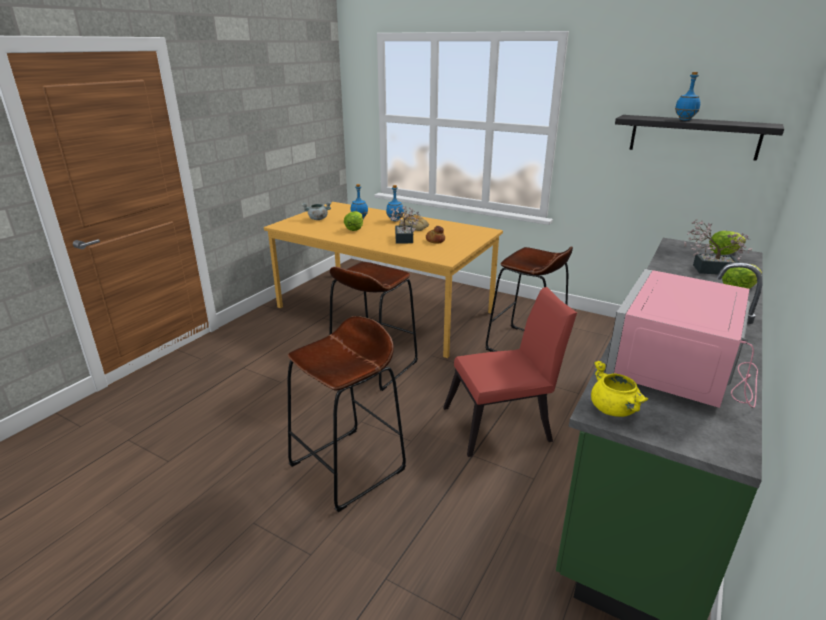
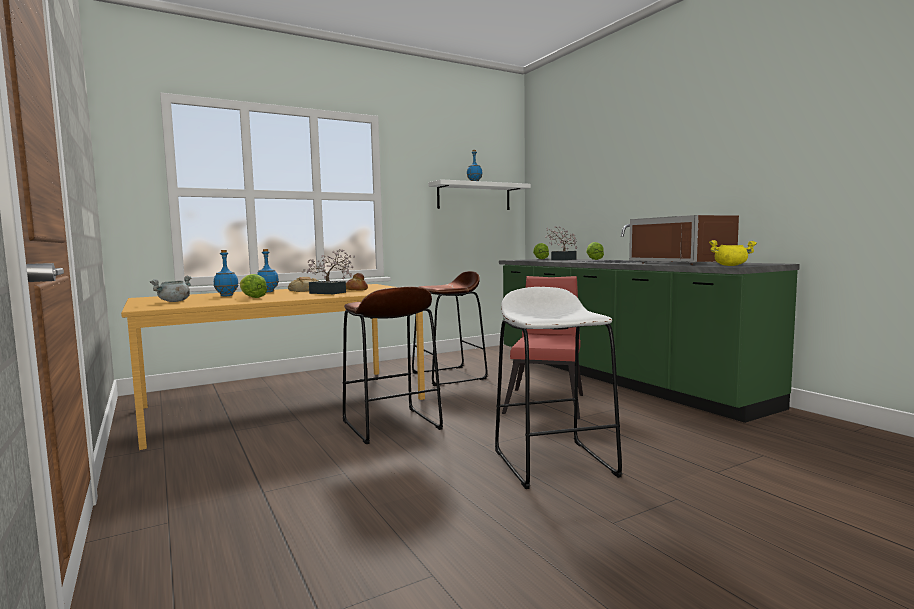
camera: 60 degrees left, 20 degrees down
(348, 467) = (554, 463): brown stool -> white stool
(681, 368) = (686, 263): pink microwave -> brown microwave
(694, 137) = (474, 196): black shelf -> white shelf

